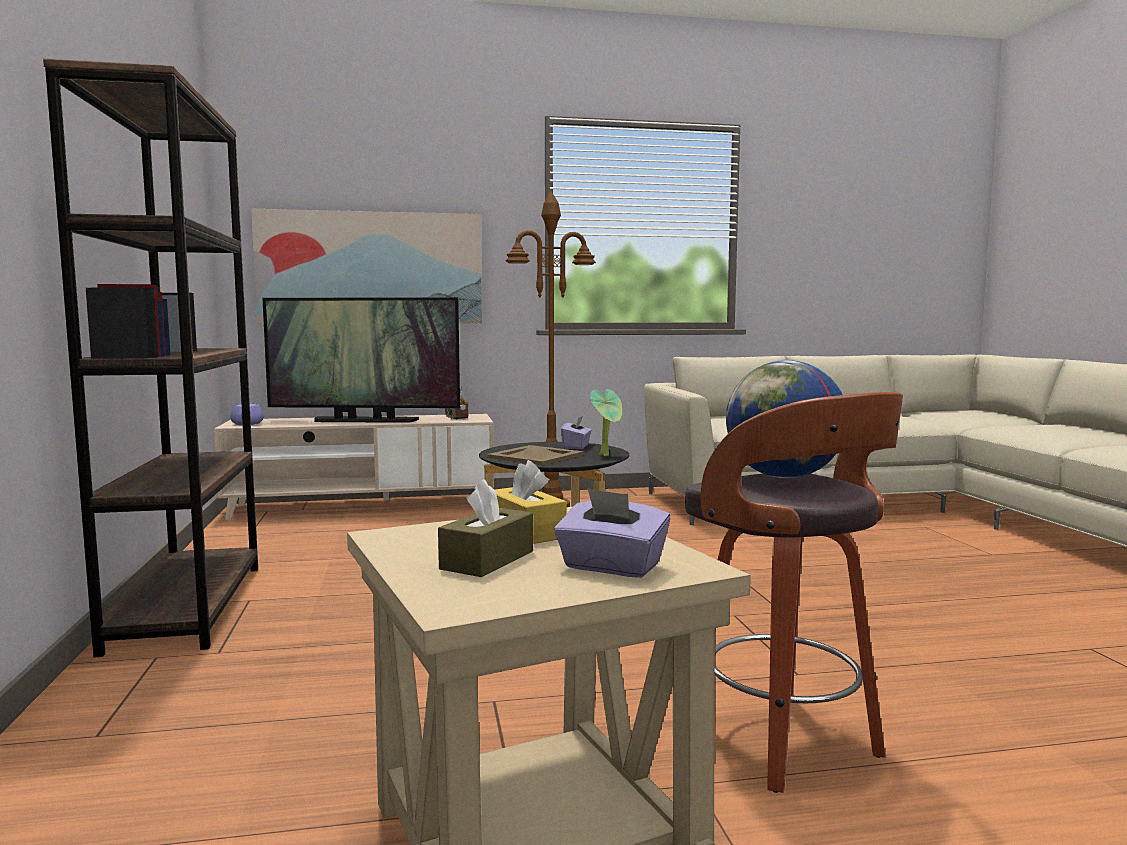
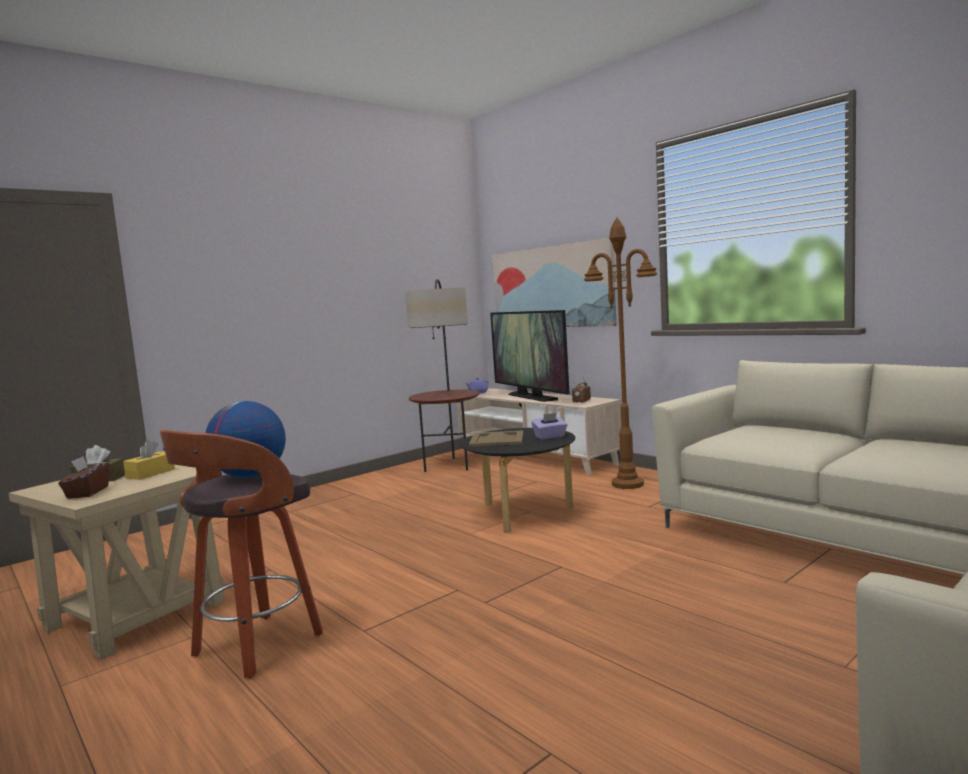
camera: 60 degrees right, 0 degrees up
(188, 606) = (336, 489): brown bookcase -> none
(274, 537) = (449, 465): none -> floor lamp
(607, 455) = (531, 447): potted plant -> none
(611, 567) = (87, 493): purple tissue box -> brown tissue box

